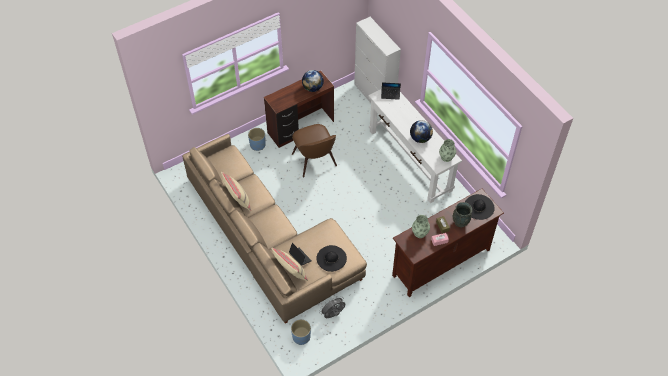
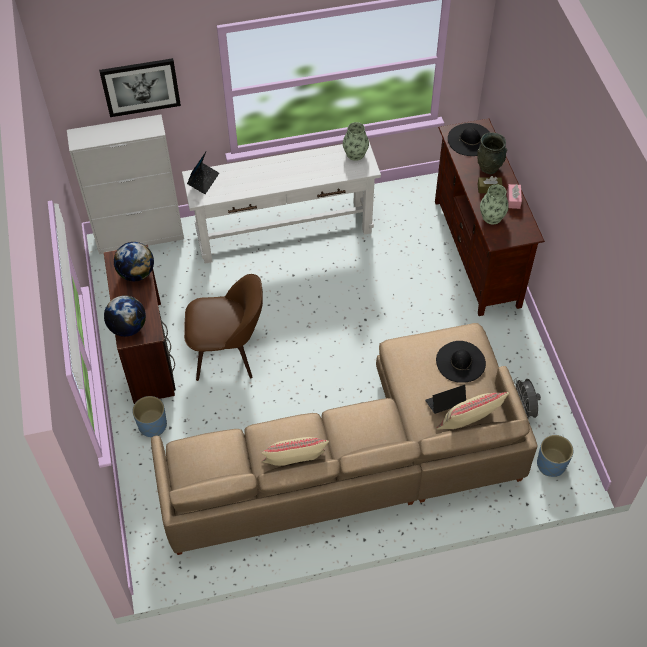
camera: 70 degrees left, 0 degrees up
(398, 27) = (140, 87): none -> picture
(420, 138) = (307, 172): globe -> globe (128, 327)

